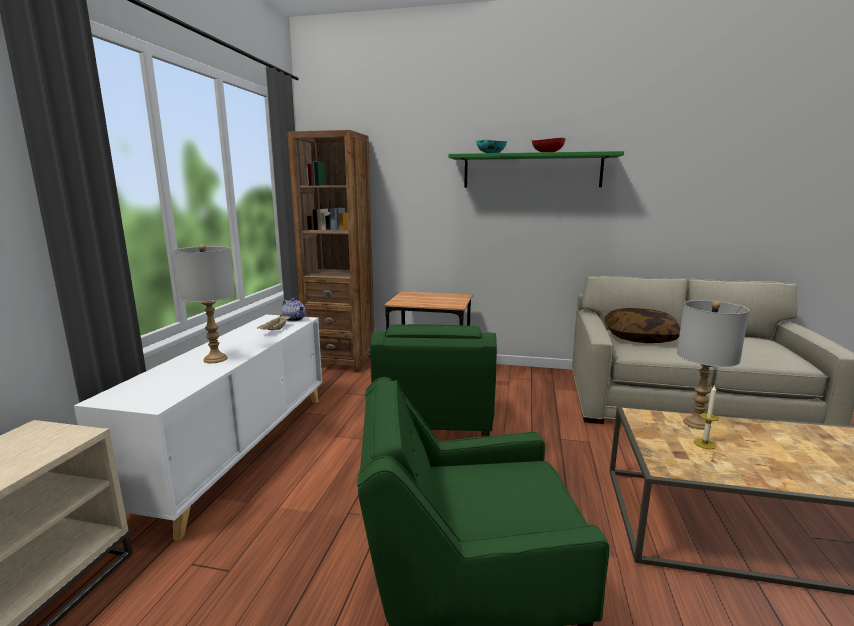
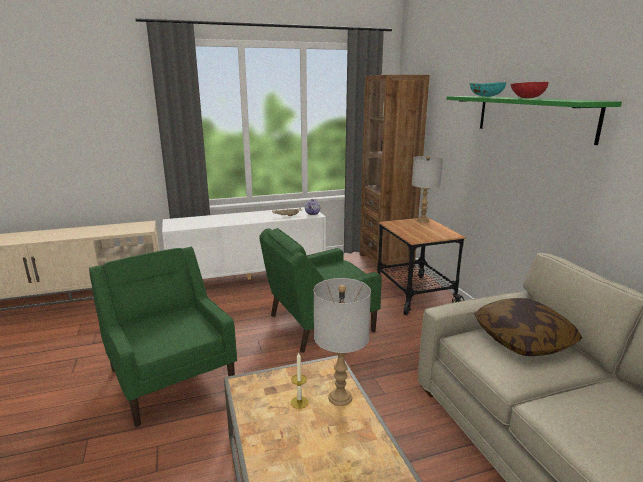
camera: 60 degrees right, 5 degrees up
(216, 359) = (229, 220): grey table lamp -> grey table lamp (423, 221)

